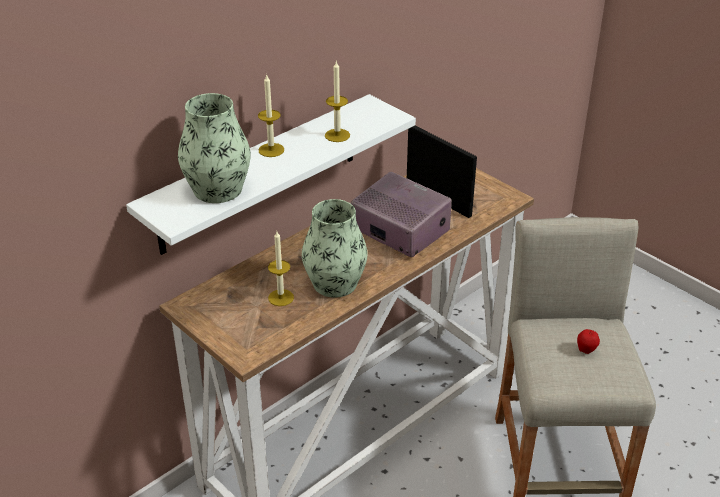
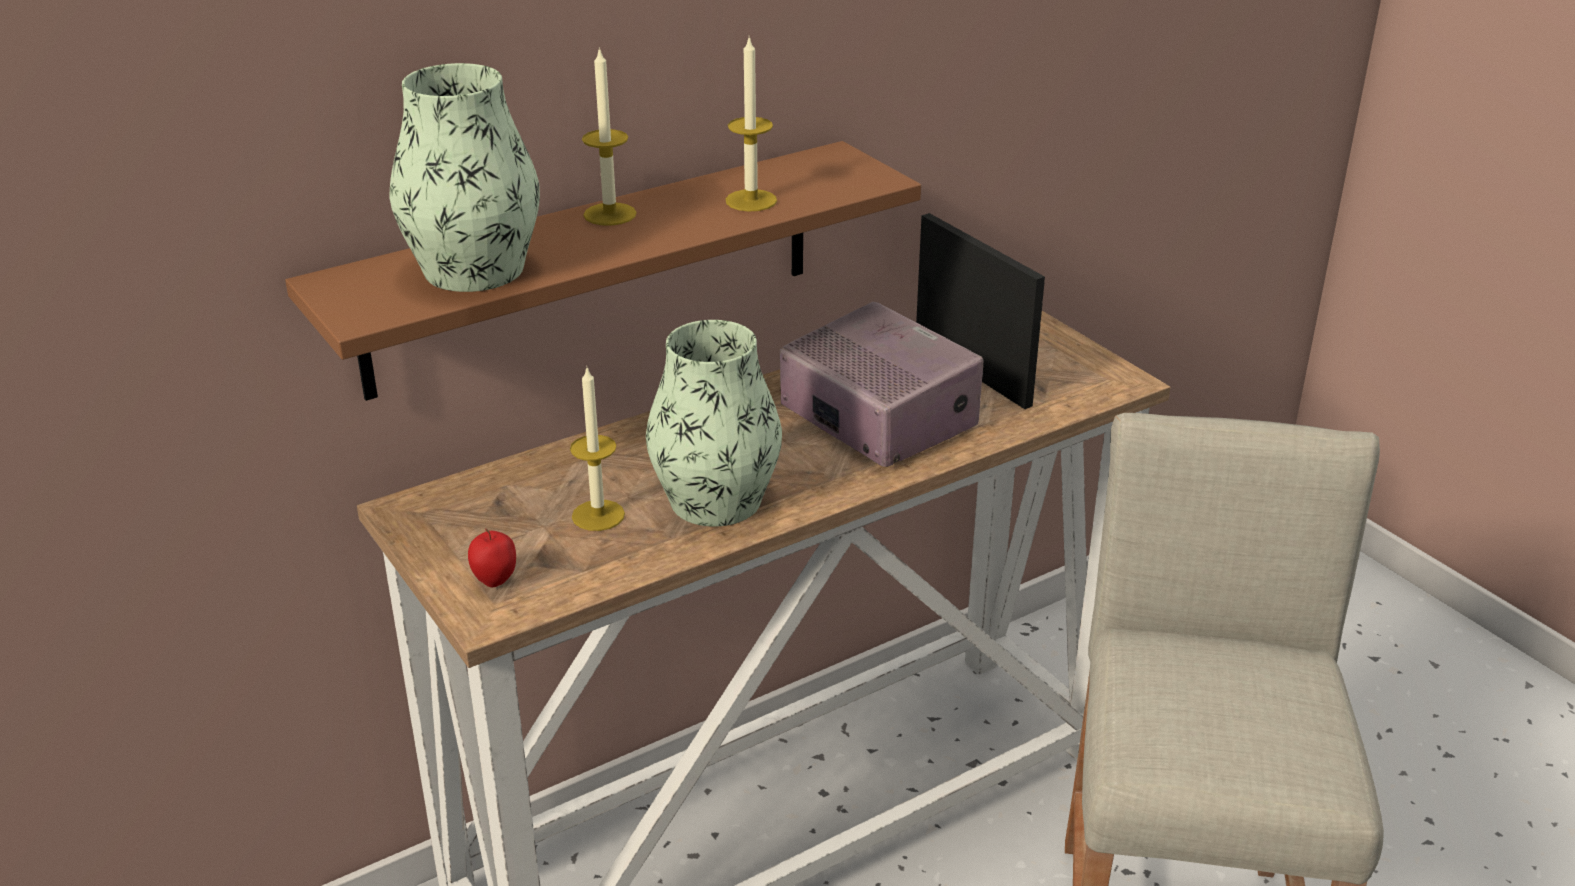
camera: 10 degrees right, 5 degrees down
(260, 174) = (593, 268): white shelf -> brown shelf
(586, 350) = (1240, 704): apple -> apple (495, 582)

